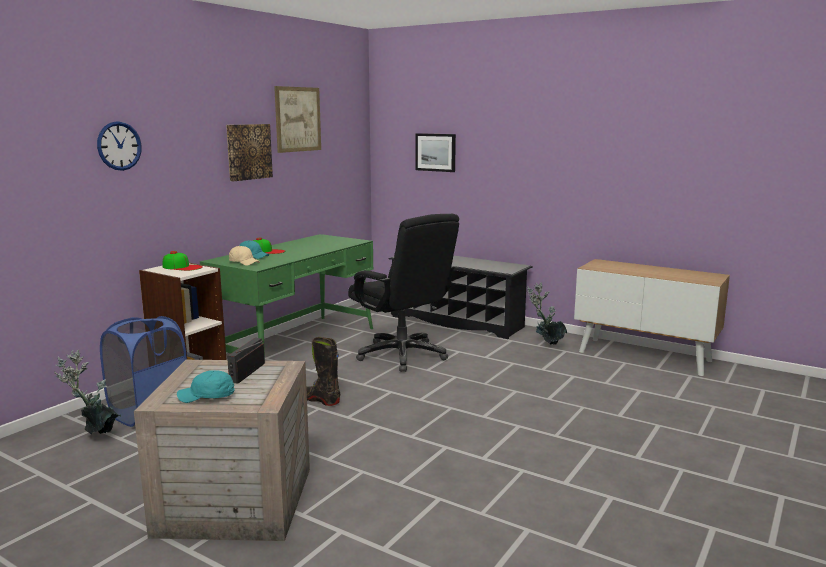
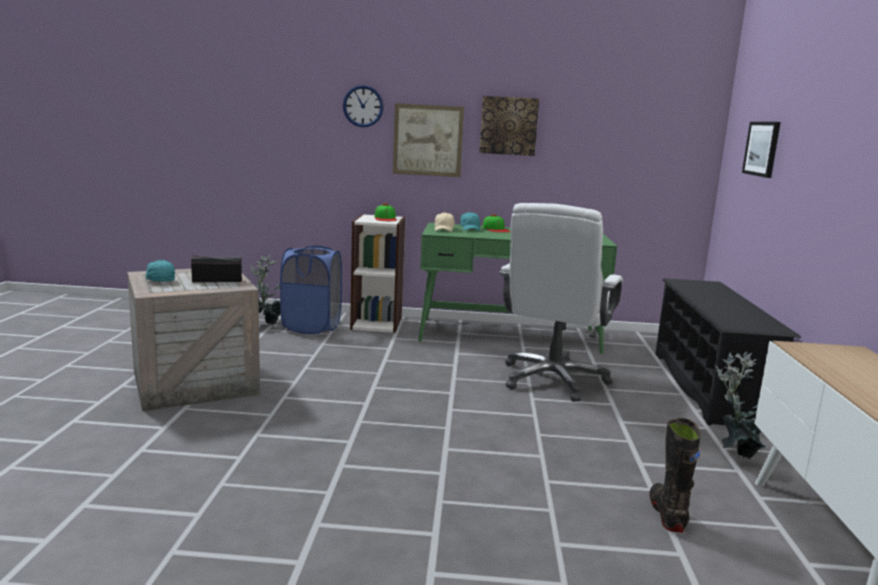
camera: 60 degrees right, 0 degrees up
(298, 119) = (589, 96): picture -> picture (428, 140)
(320, 400) = (396, 369): black boot -> black boot (667, 514)
(402, 355) = (553, 380): black office chair -> white office chair

